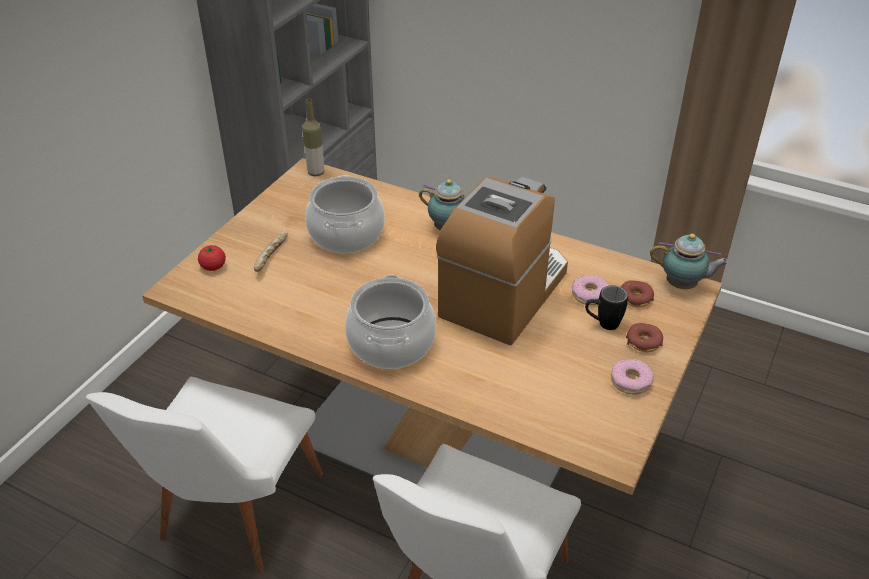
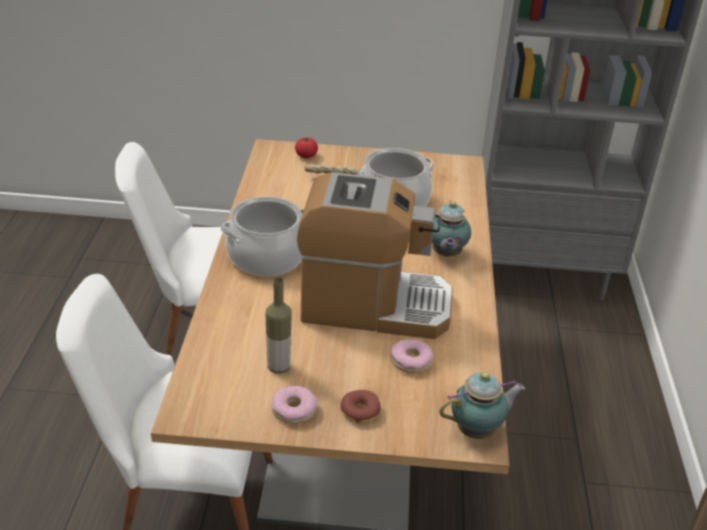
camera: 65 degrees right, 5 degrees down
(316, 172) = (467, 167): bottle -> bottle (278, 367)
(602, 324) = (369, 377): black mug -> none
(635, 298) = (428, 395): donut -> none
(683, 285) = (478, 431): teapot -> teapot turned 105 degrees counterclockwise

